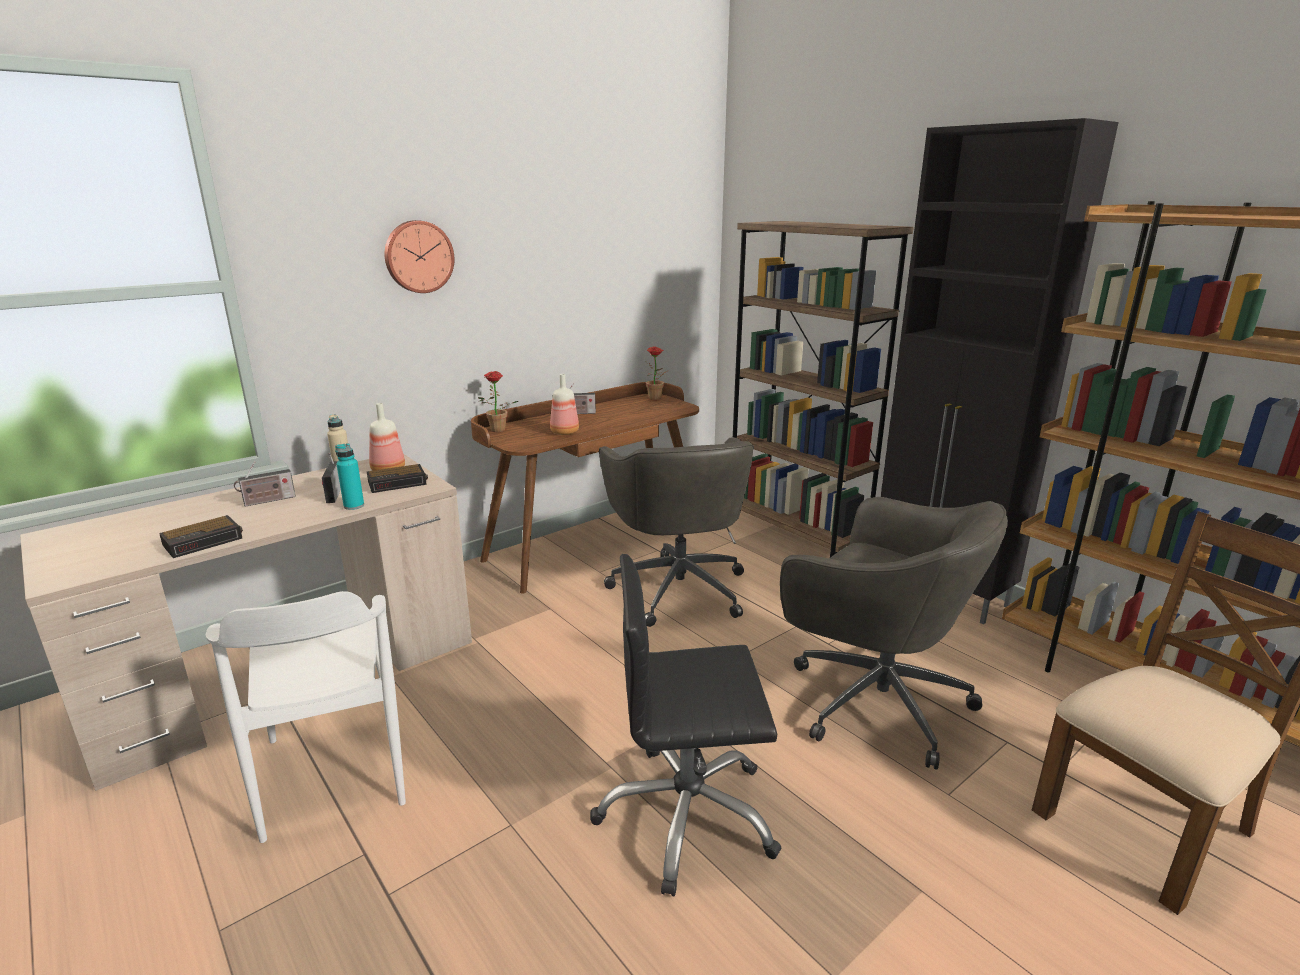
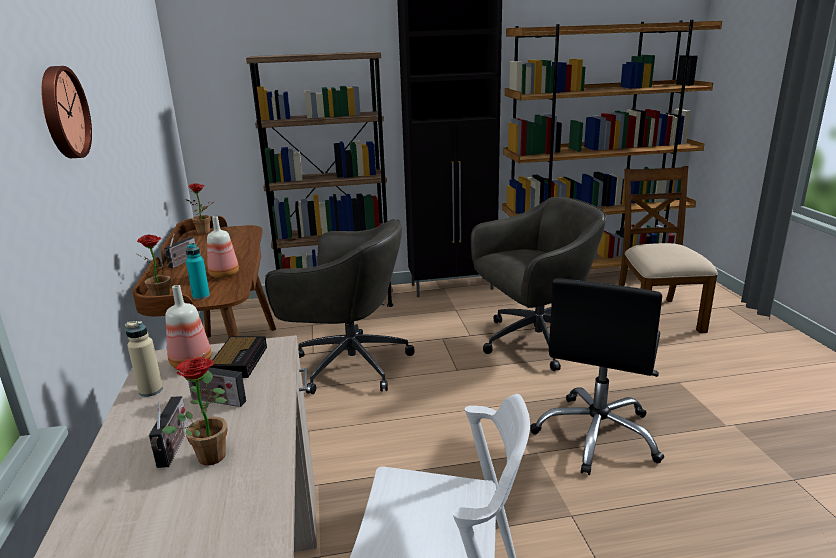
camera: 60 degrees left, 0 degrees up
(204, 541) = (255, 501): alarm clock -> none
(262, 512) = (210, 453): none -> potted plant
(354, 506) = (272, 390): turquoise bottle -> turquoise bottle (201, 296)

